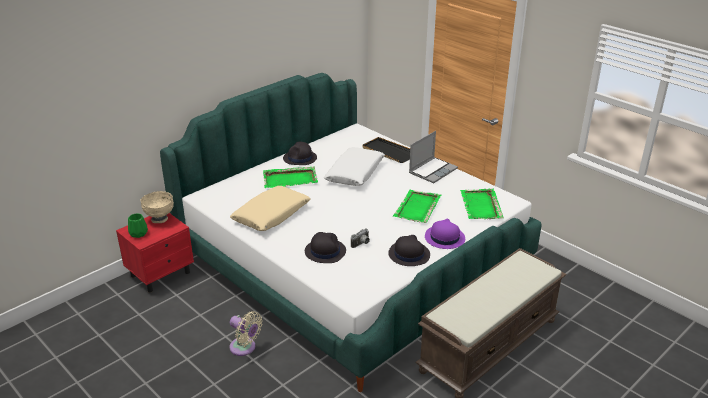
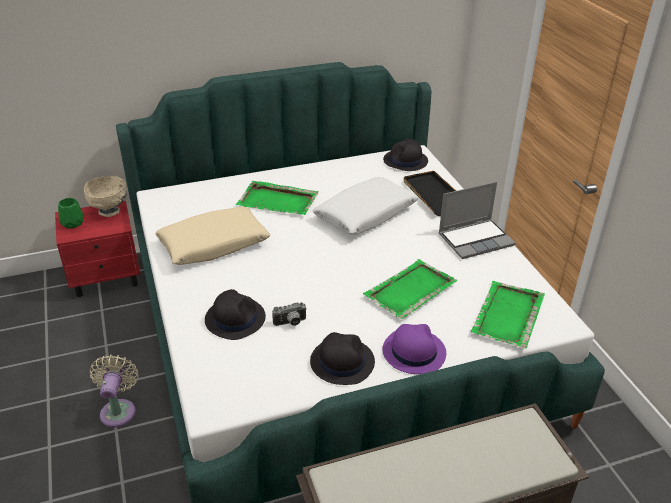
camera: 25 degrees right, 5 degrees up
(245, 348) = (119, 410): beige fan -> beige fan turned 150 degrees counterclockwise
(300, 158) = (313, 176): black hat -> black hat (405, 161)

